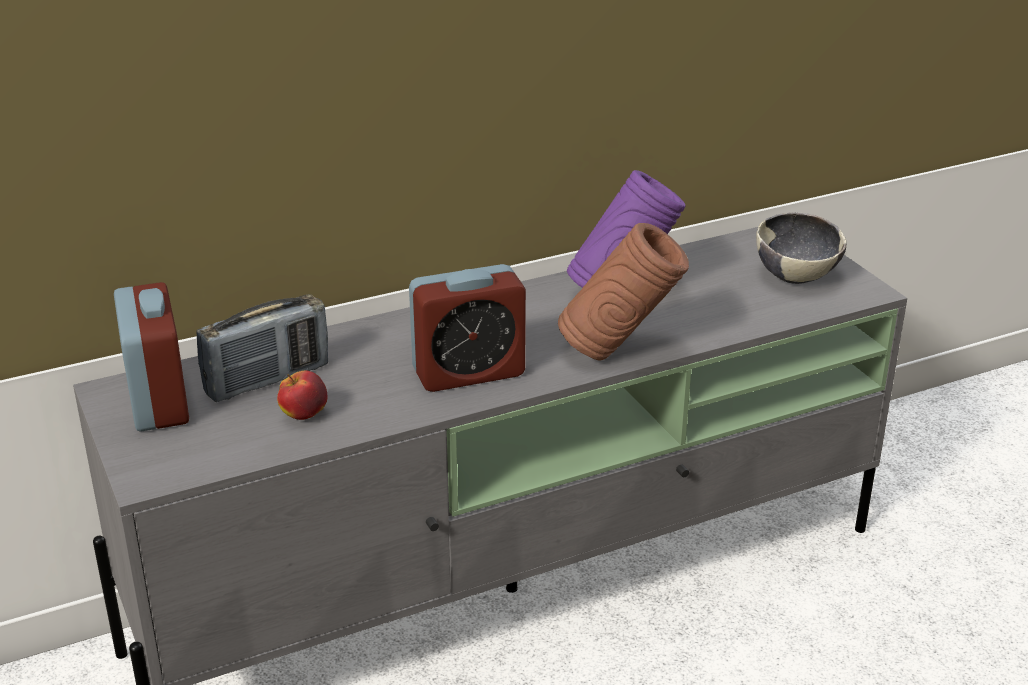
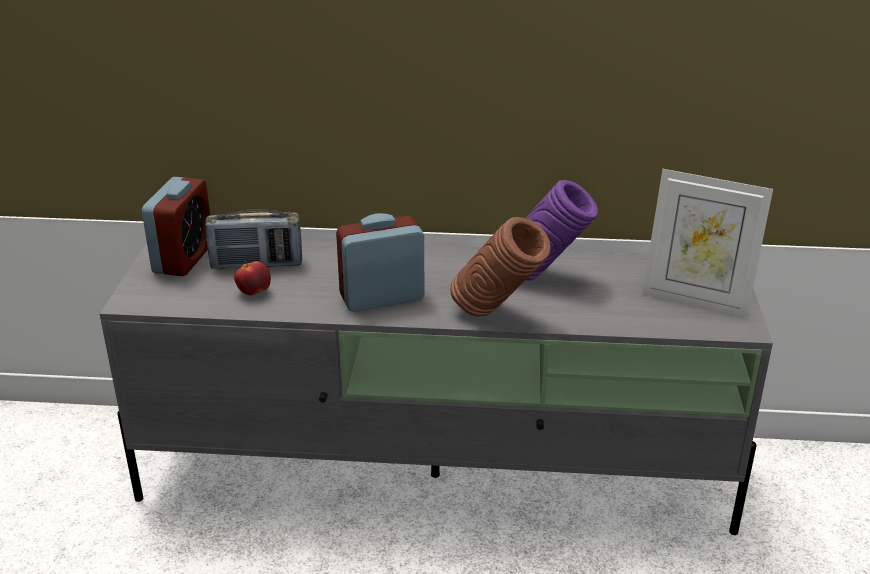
camera: 30 degrees right, 0 degrees up
(468, 372) = (382, 297): alarm clock -> alarm clock turned 150 degrees clockwise
(796, 276) = (696, 300): bowl -> picture frame

